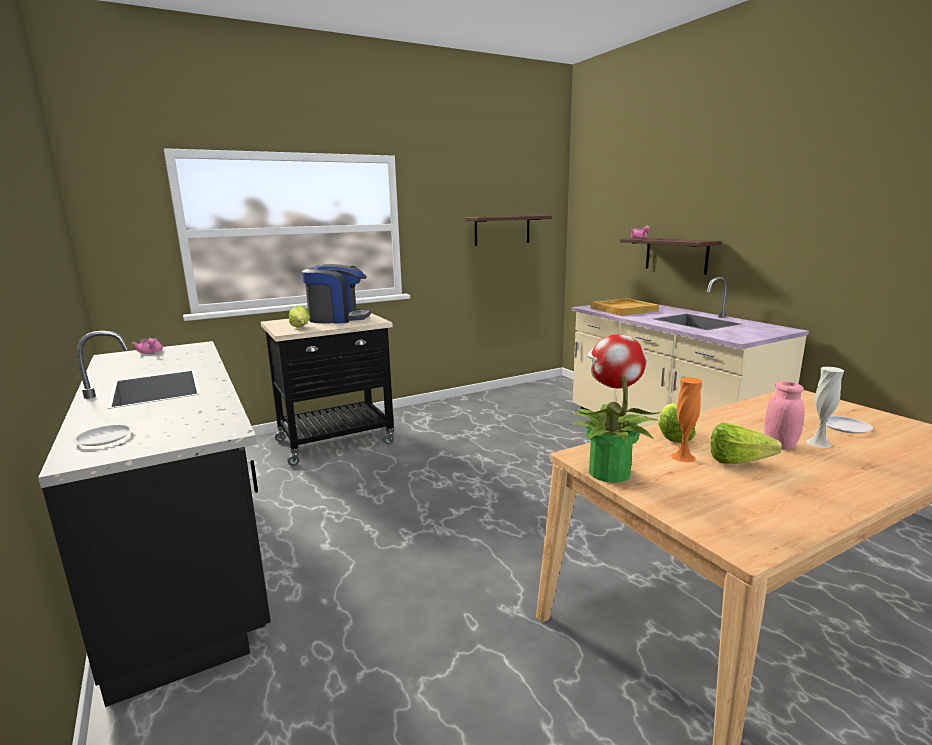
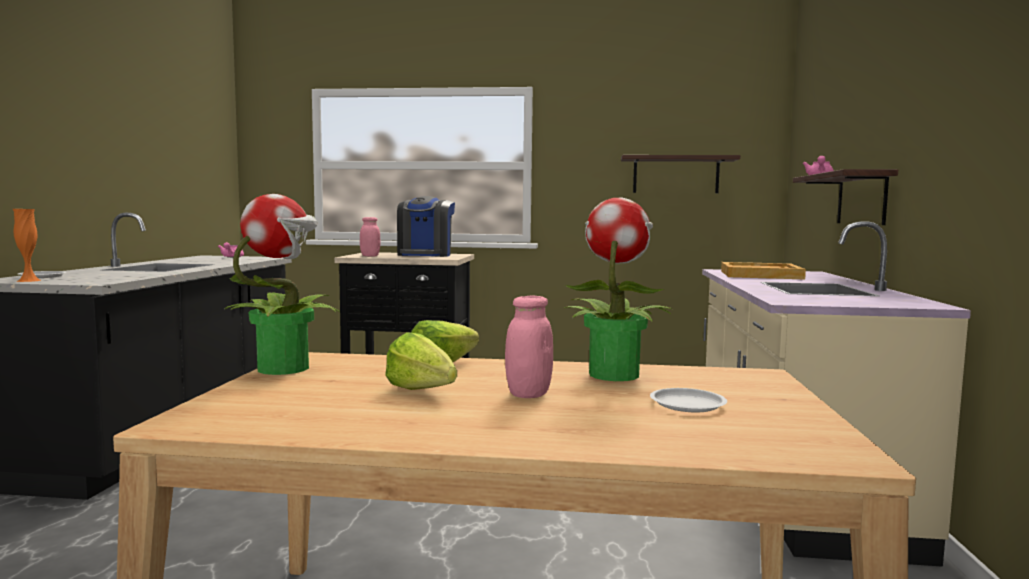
camera: 35 degrees right, 10 degrees down
(300, 328) = (370, 256): lettuce -> pink jar
(338, 318) = (425, 255): coffee machine -> coffee machine turned 60 degrees clockwise
(683, 457) = (386, 377): orange vase -> orange vase (29, 280)
(756, 414) = (613, 374): none -> potted plant
(818, 443) = (583, 404): white vase -> none

